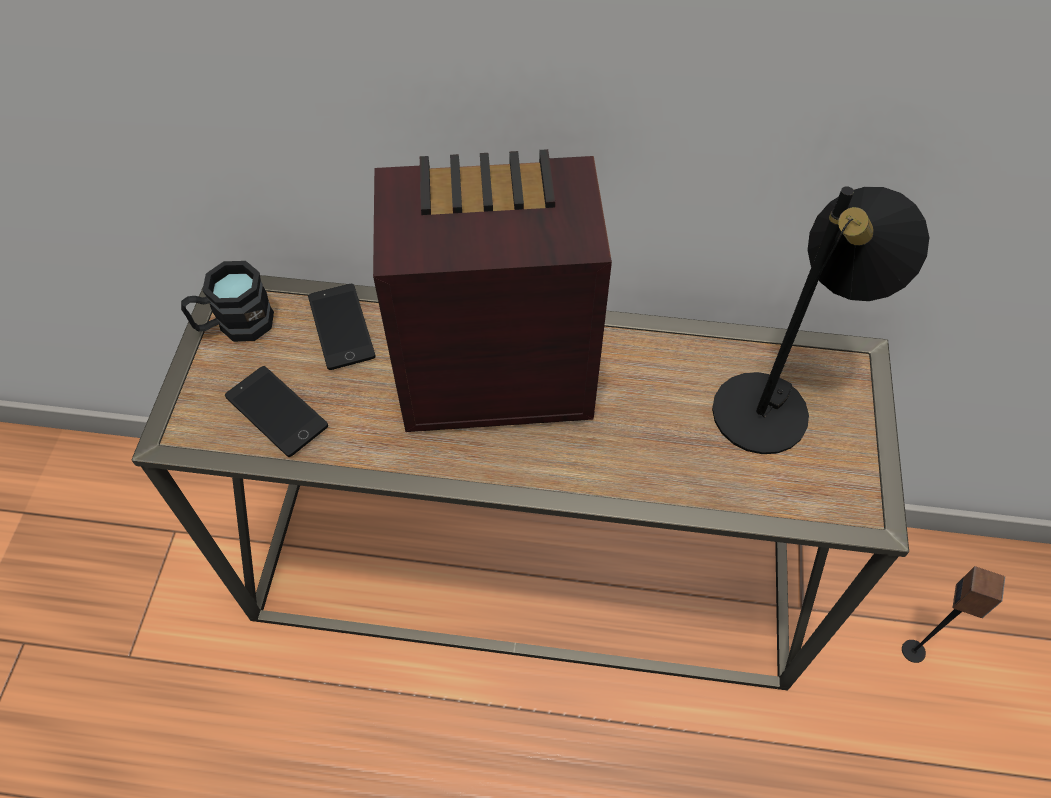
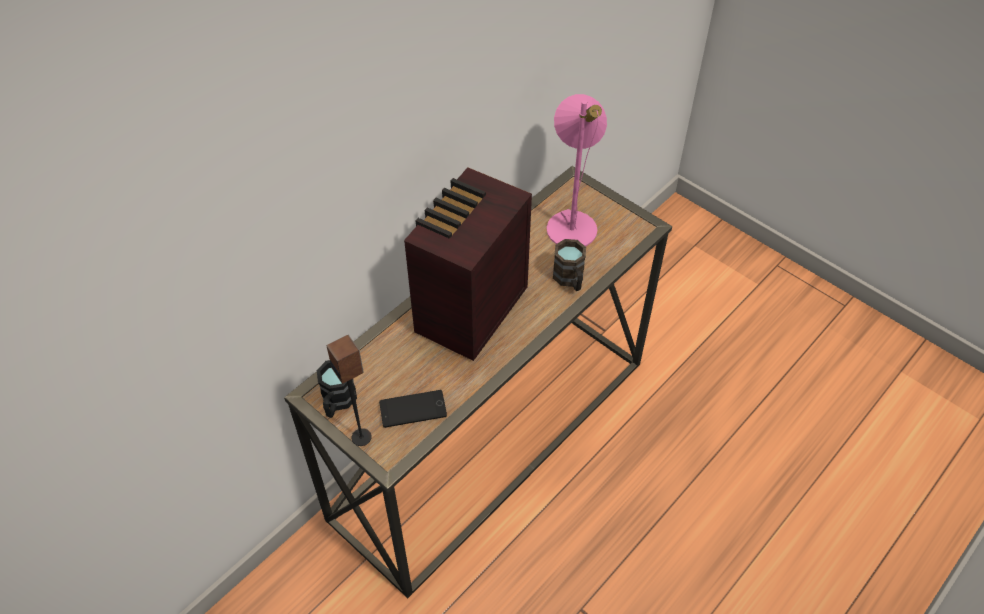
camera: 55 degrees left, 5 degrees down
(341, 327) = (382, 356): phone -> none
(658, 467) = (570, 280): none -> brown mug
(776, 404) = (572, 222): black table lamp -> pink table lamp
(914, 651) = (657, 303): speaker -> speaker (362, 437)

